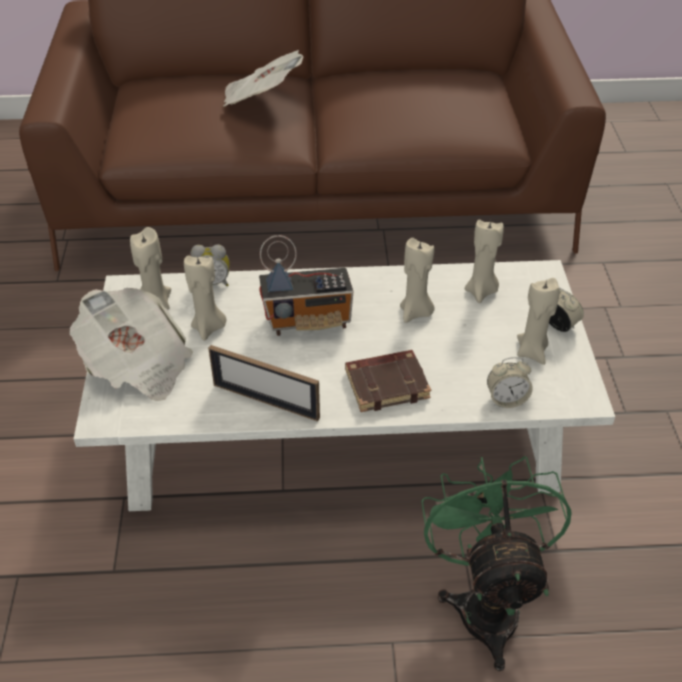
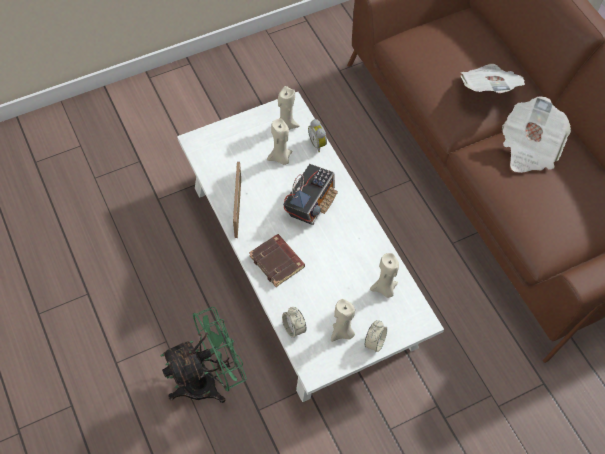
camera: 65 degrees right, 15 degrees up
(138, 364) = (237, 138): newspaper -> newspaper (529, 147)
(309, 320) = (311, 204): radio -> radio turned 120 degrees counterclockwise
(415, 312) = (345, 258): beige candle -> none

